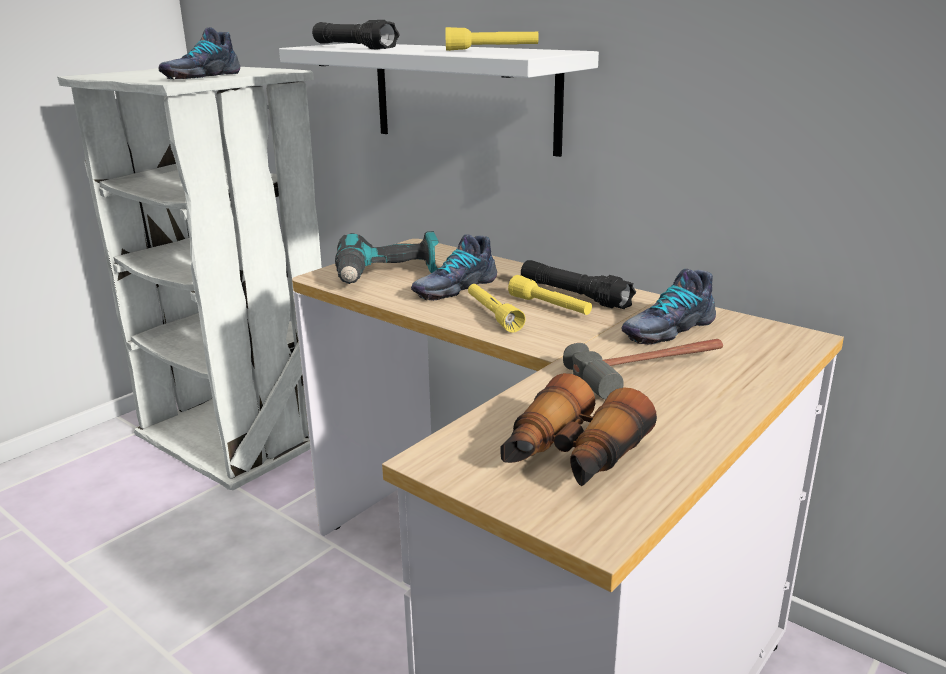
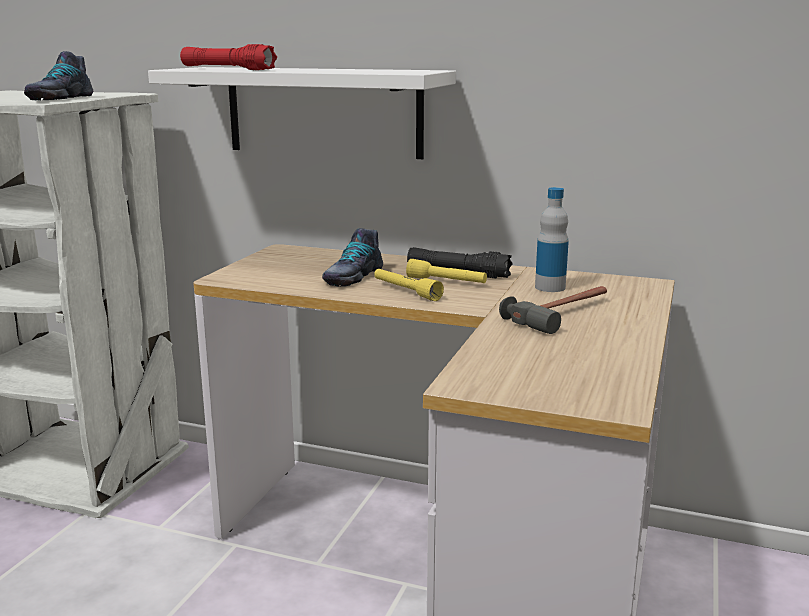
camera: 20 degrees left, 5 degrees down
(353, 47) = (227, 69): black flashlight -> red flashlight
(387, 275) = (282, 272): power drill -> none
(492, 50) = (365, 70): yellow flashlight -> none
(571, 456) = (559, 370): binoculars -> none
(666, 329) = (550, 287): shoe -> bottle

